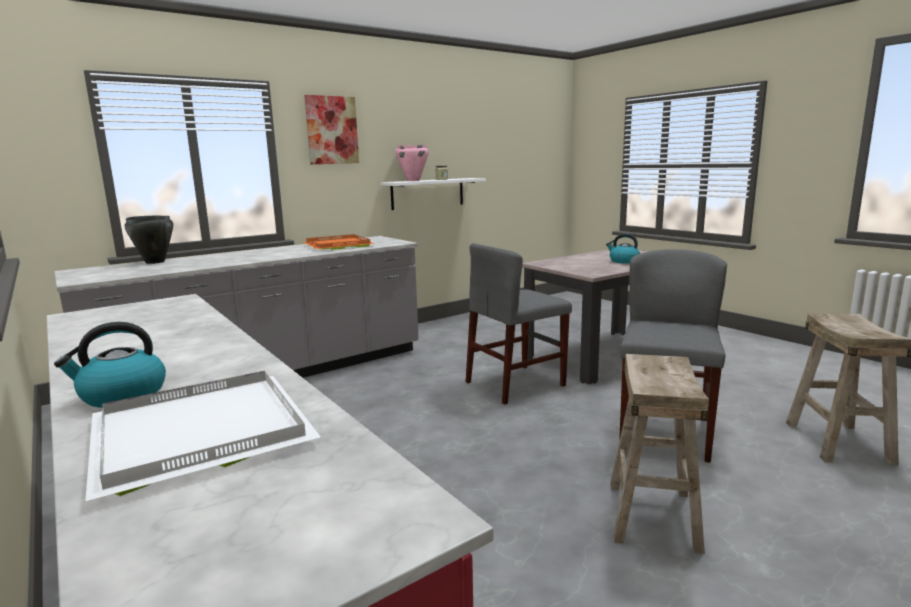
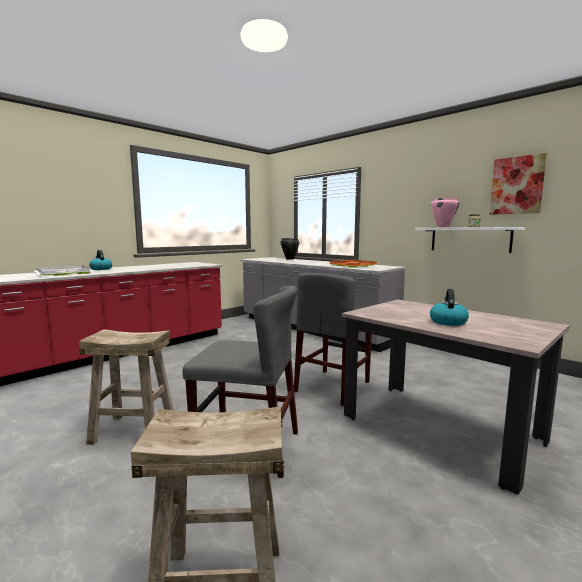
camera: 80 degrees right, 5 degrees down
(332, 130) = (393, 192): picture -> picture (517, 185)
(515, 384) = (332, 386): grey chair -> grey chair turned 105 degrees counterclockwise

